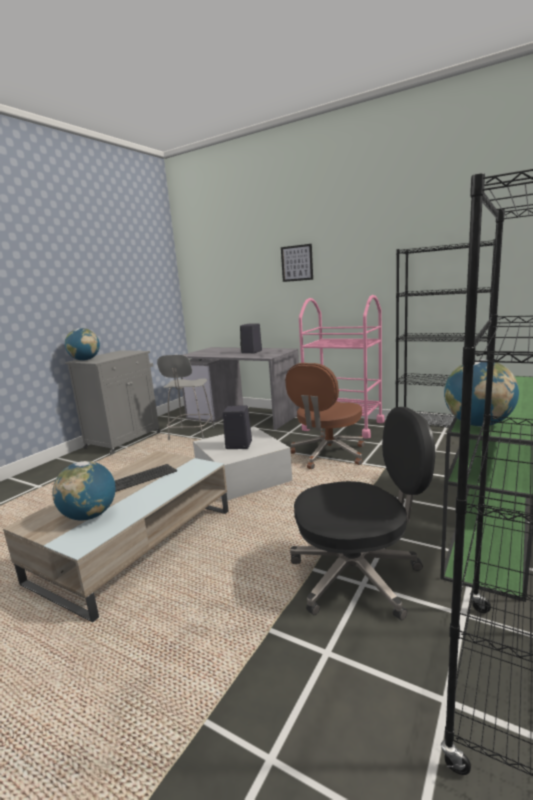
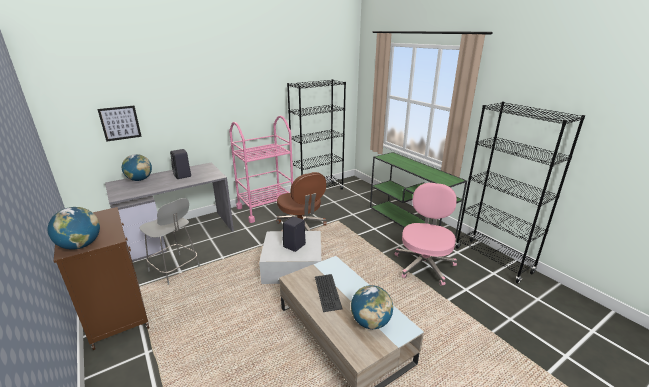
camera: 65 degrees left, 10 degrees up
(124, 440) = (118, 313): grey cabinet -> brown cabinet
(297, 263) = (202, 91): picture -> picture (120, 123)
(358, 576) = (424, 264): black office chair -> pink office chair
(478, 424) = (442, 180): globe -> globe (140, 179)

